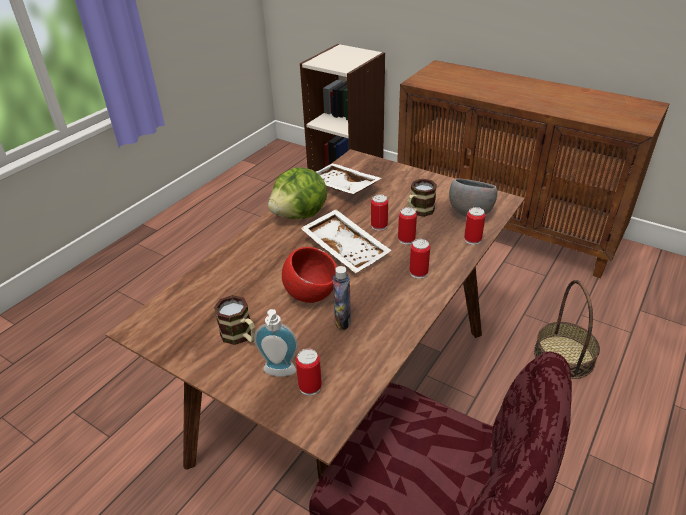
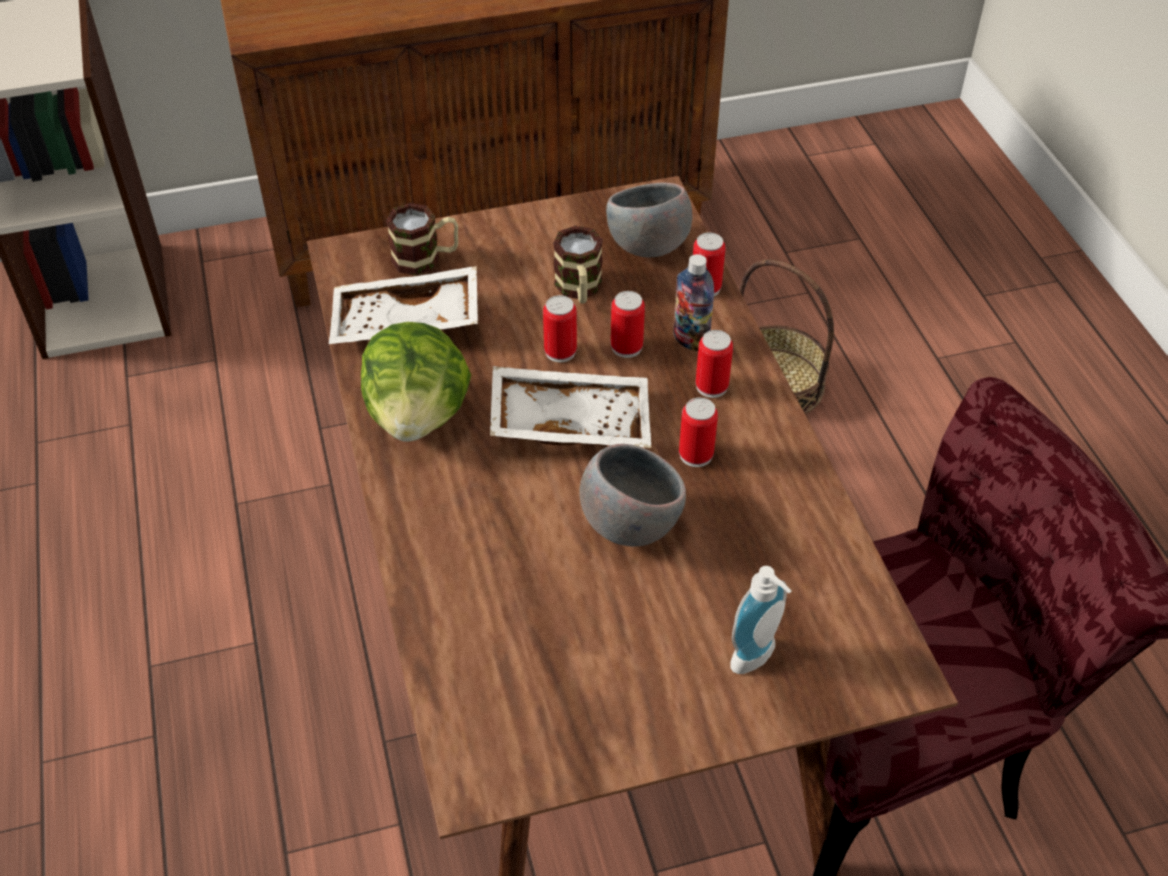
camera: 50 degrees left, 10 degrees up
(241, 336) = (636, 659): mug -> mug (426, 259)
(310, 386) = (815, 641): can -> can (696, 454)
(311, 294) = (629, 525): red bowl -> grey bowl
(342, 321) = (724, 528): bottle -> bottle (690, 340)

